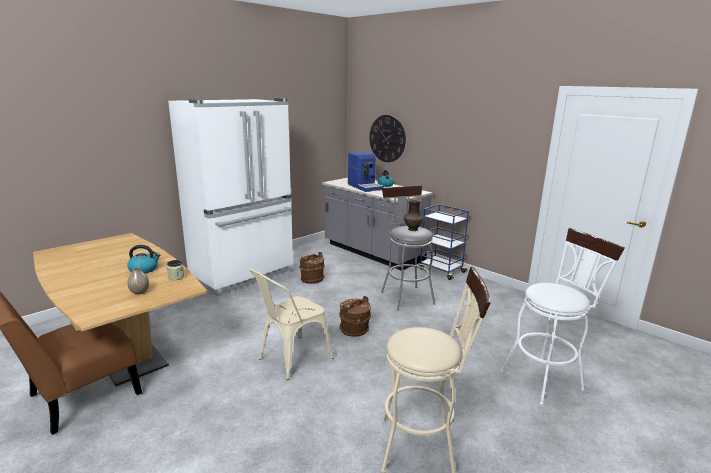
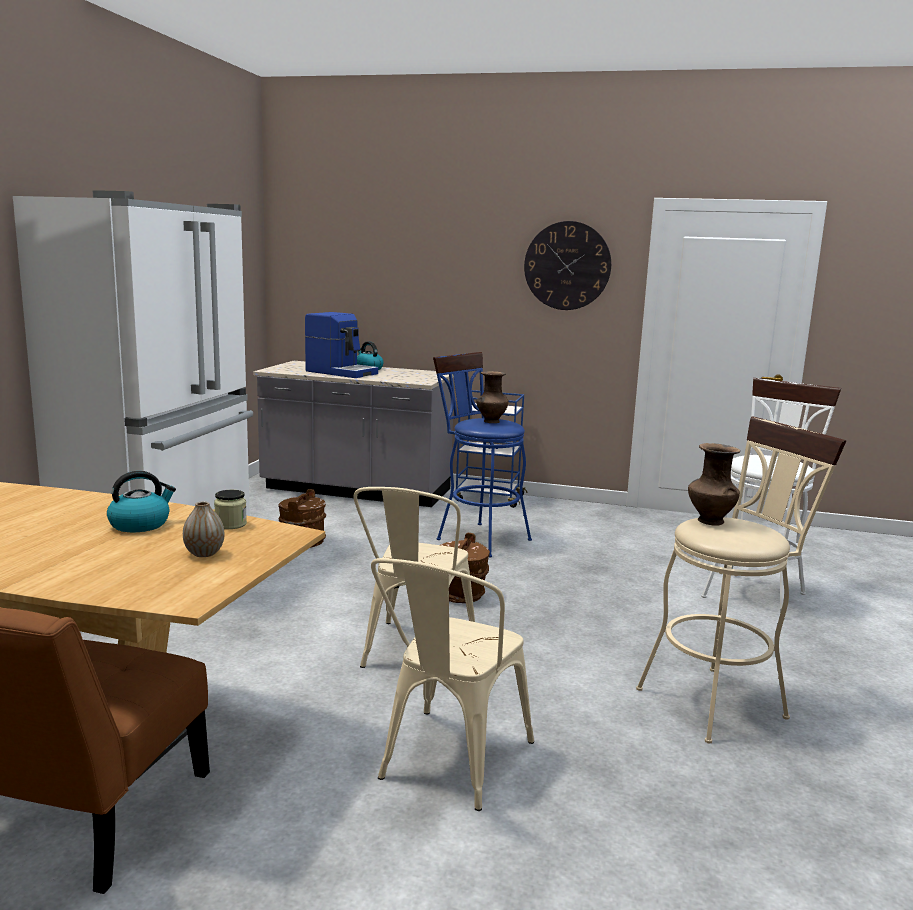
camera: 30 degrees left, 5 degrees down
(235, 429) = (448, 765): none -> beige chair
(387, 138) = (358, 289): wall clock -> wall clock (567, 266)
(405, 295) = (477, 537): grey stool -> blue stool
(418, 332) = (709, 521): none -> brown vase

